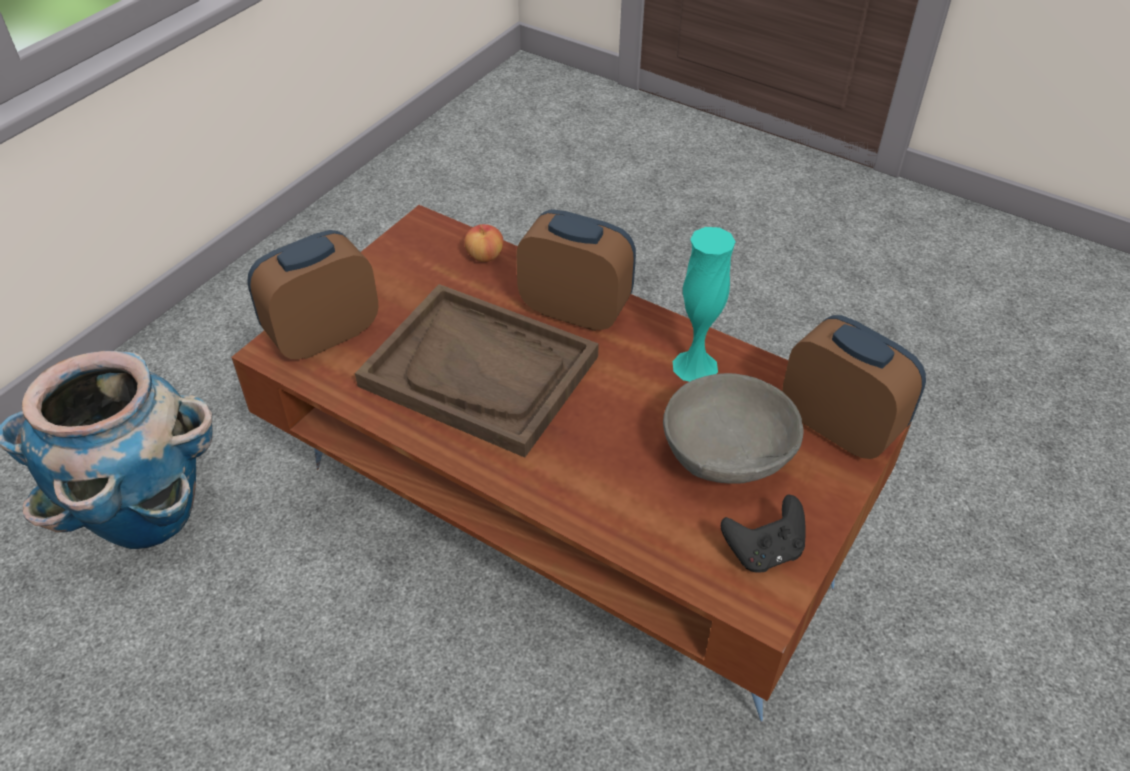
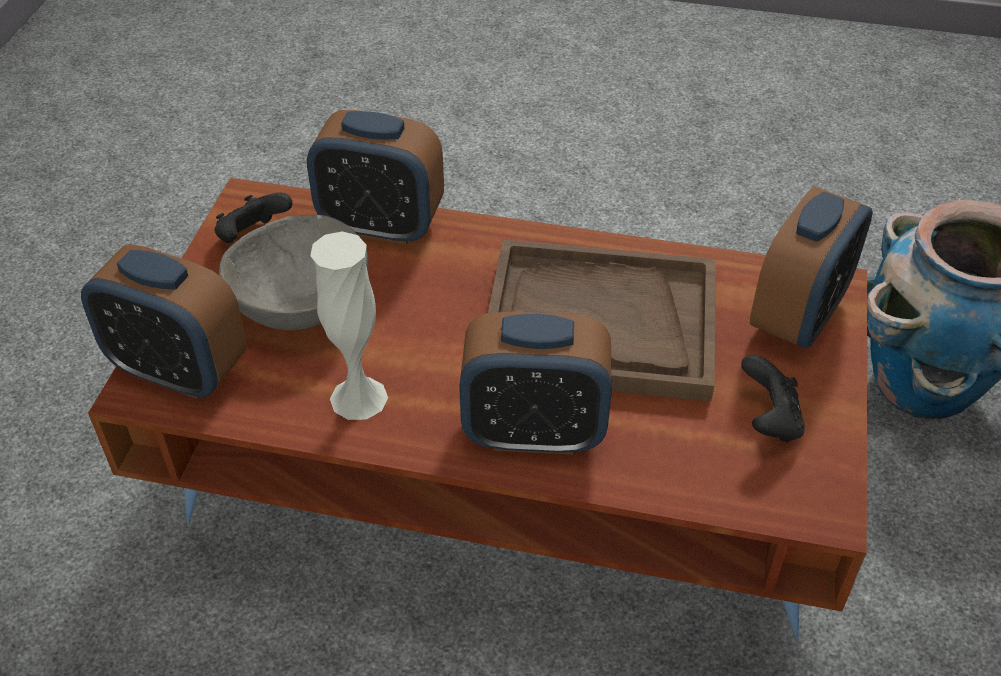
camera: 160 degrees right, 0 degrees up
(412, 276) = (769, 420): none -> black game controller
(484, 256) = (701, 482): apple -> none
(627, 527) = (381, 225): none -> alarm clock
(695, 366) = (359, 398): turquoise vase -> white vase

